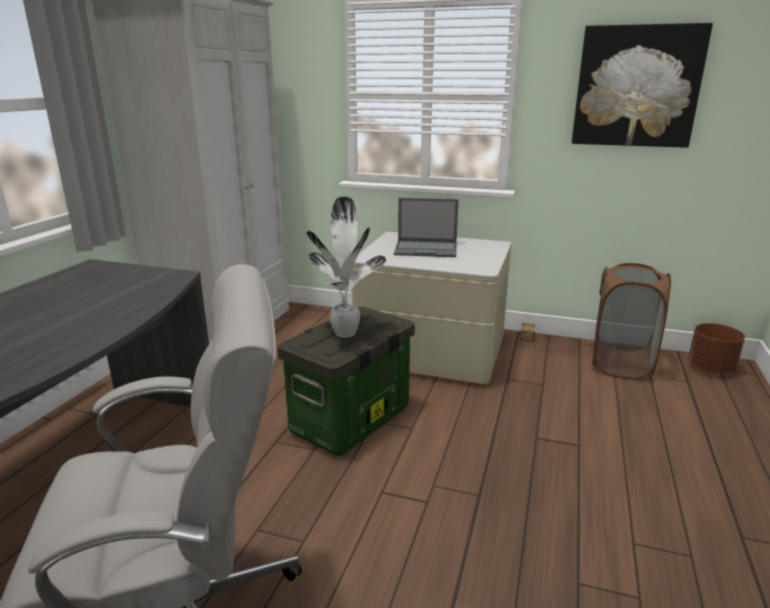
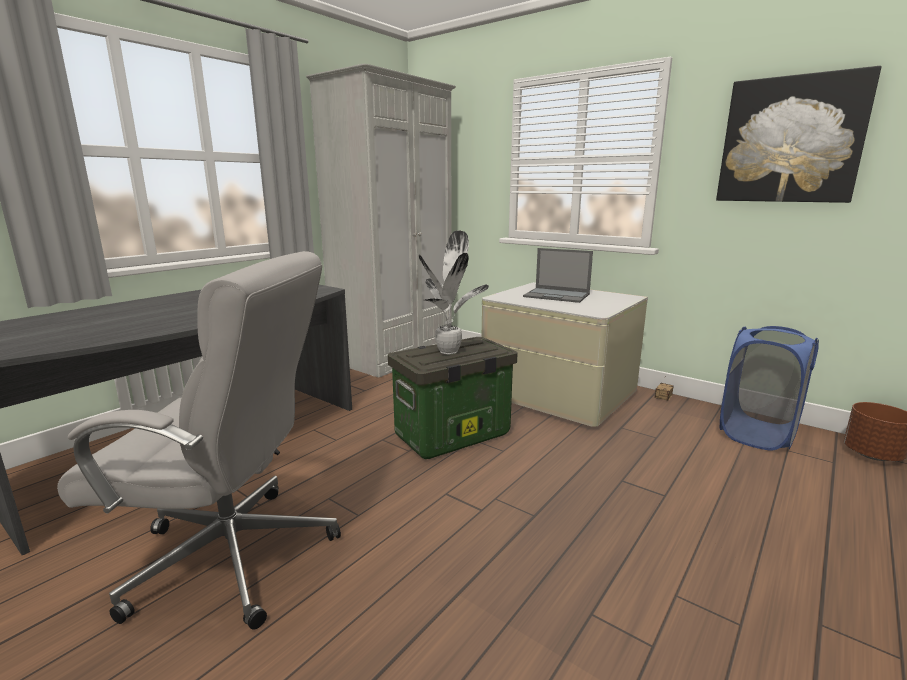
camera: 20 degrees right, 5 degrees down
(621, 364) = (757, 434): brown laundry basket -> blue laundry basket

